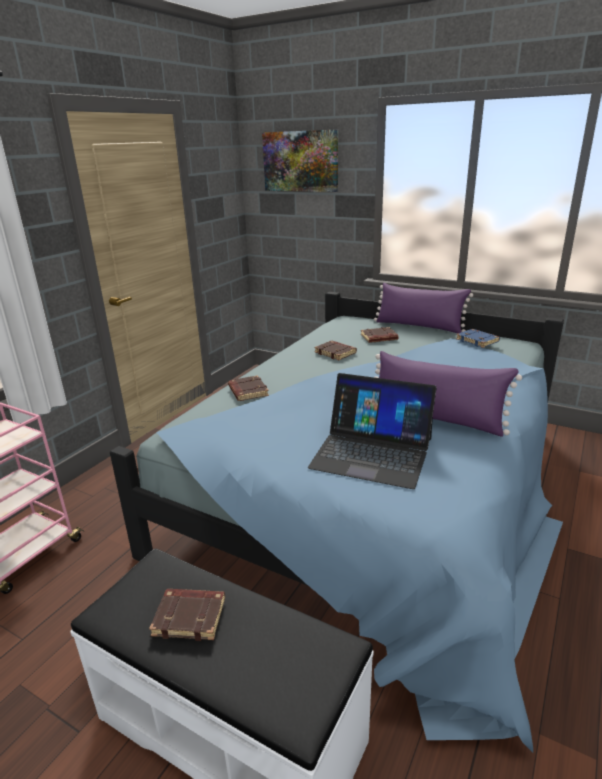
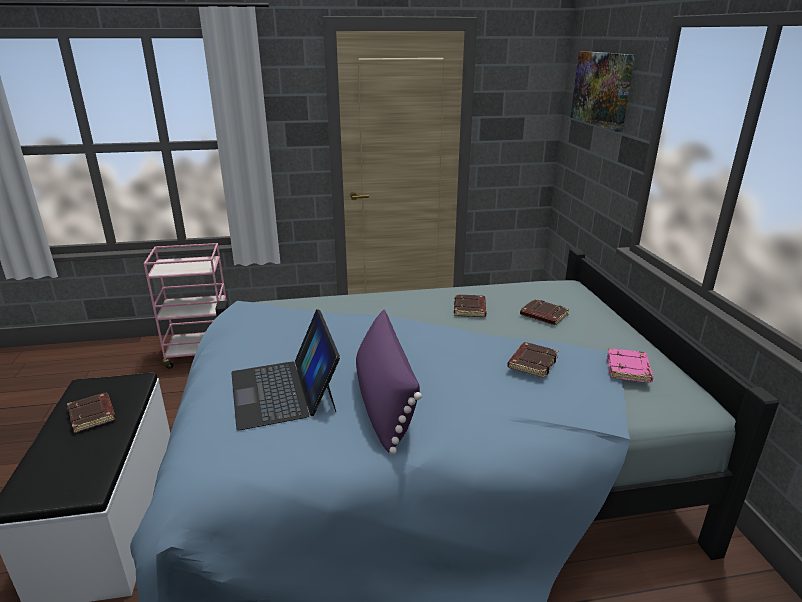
camera: 50 degrees right, 0 degrees up
(247, 391) = (340, 304): brown book -> brown book (532, 363)
(419, 326) = (620, 325): purple pillow -> none
(478, 341) = (629, 369): blue book -> pink book

